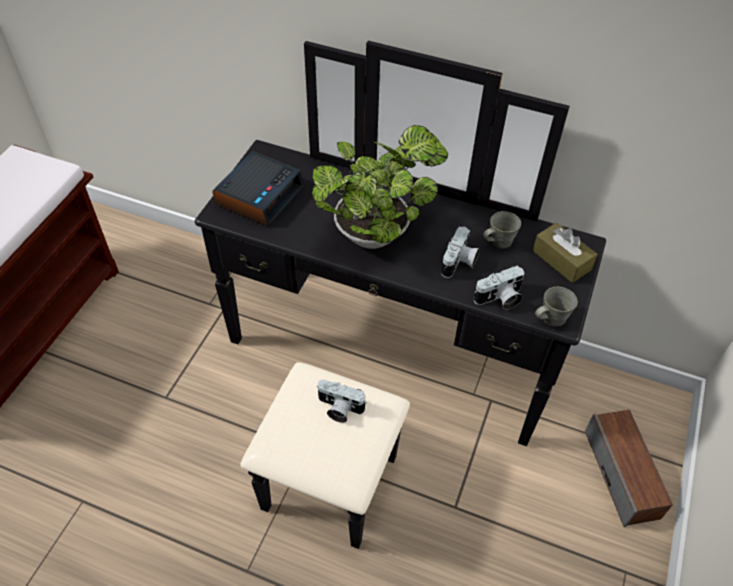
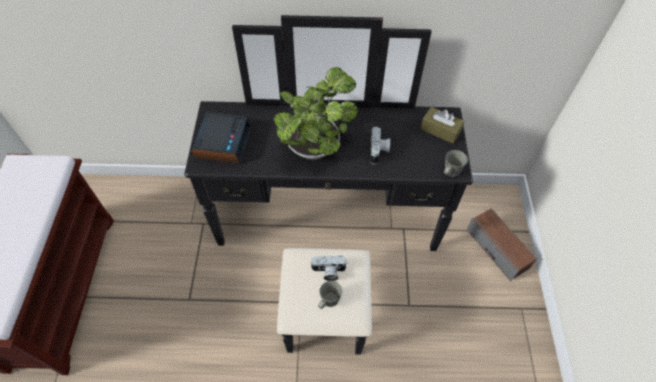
camera: 20 degrees left, 5 degrees up
(499, 242) = (397, 129): grey mug -> grey mug (329, 300)
(500, 299) = (414, 168): camera -> none

